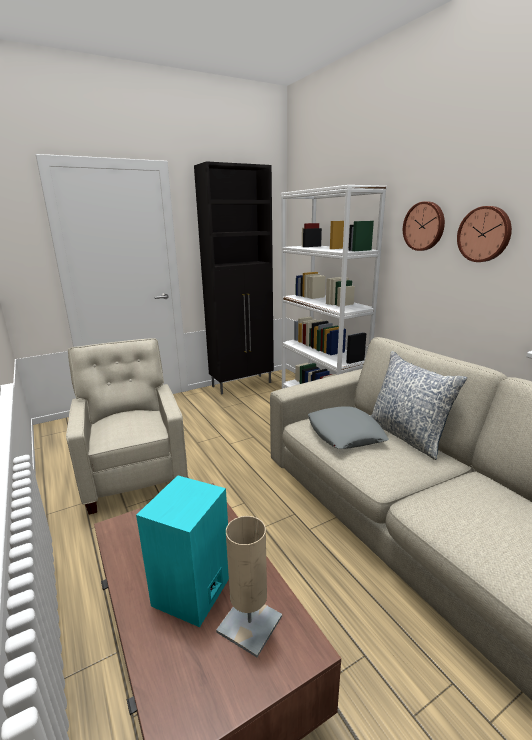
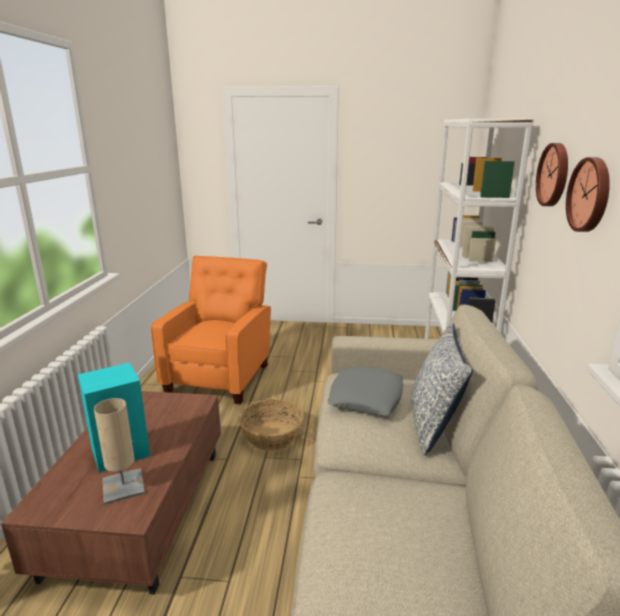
camera: 35 degrees right, 0 degrees up
(135, 472) = (221, 377): beige armchair -> orange armchair
(242, 384) = (391, 331): black cabinet -> none
(247, 505) = (272, 435): none -> basket

